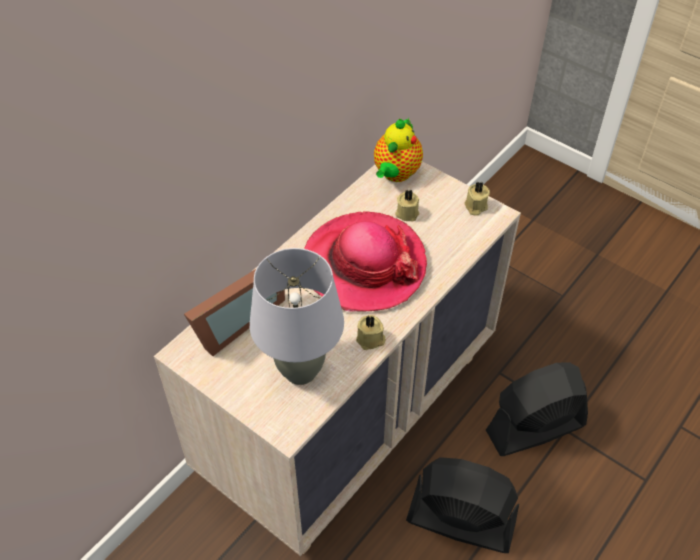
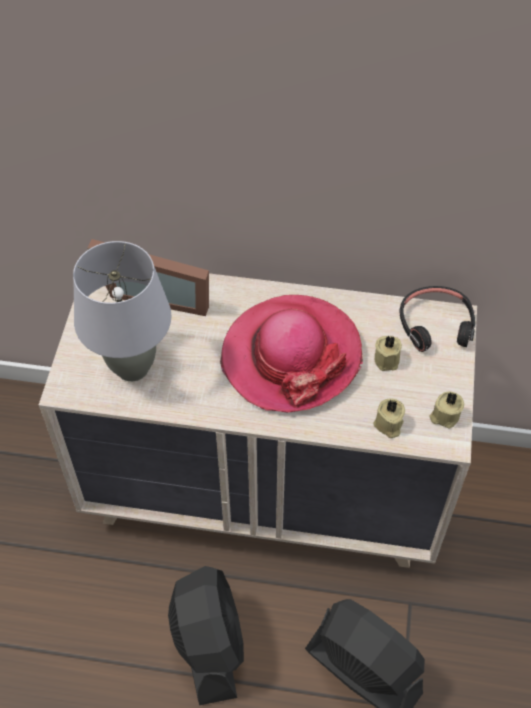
camera: 60 degrees right, 5 degrees up
(371, 340) = (202, 404): beige candle -> beige candle (388, 425)
(395, 174) = (435, 324): teapot -> black headphones

